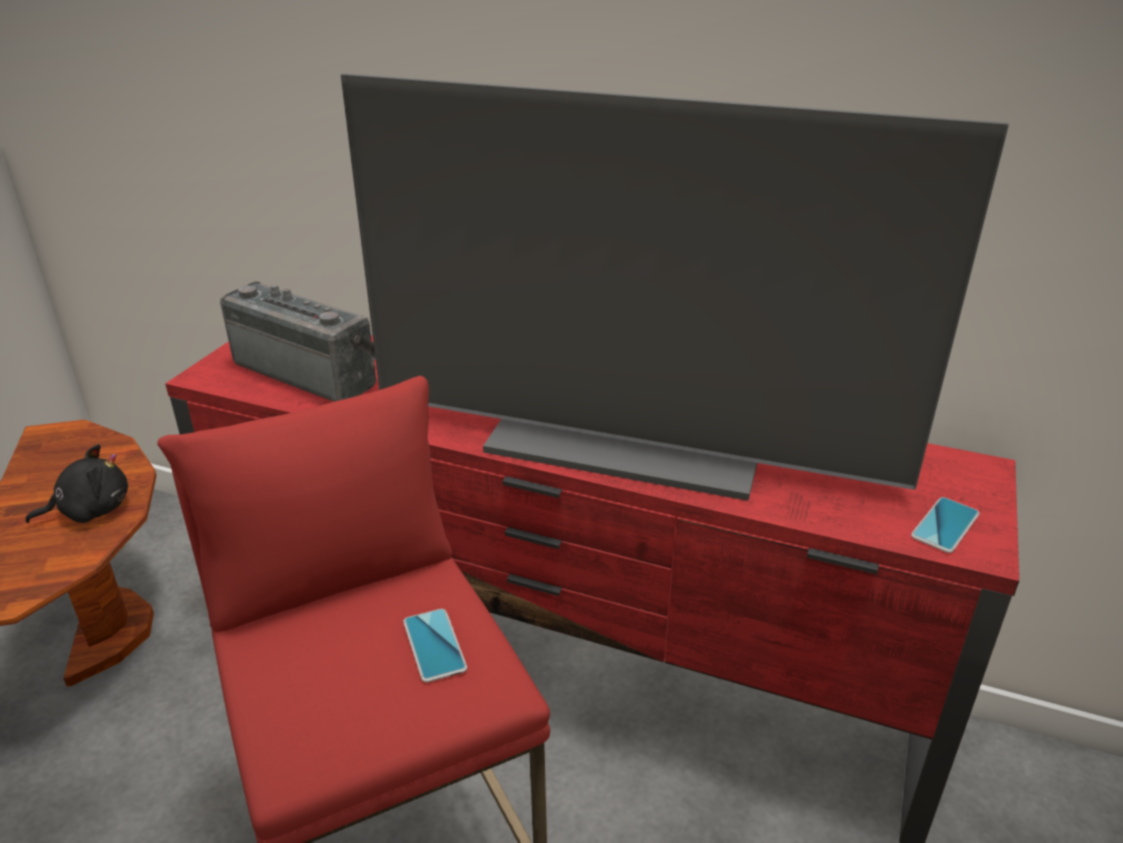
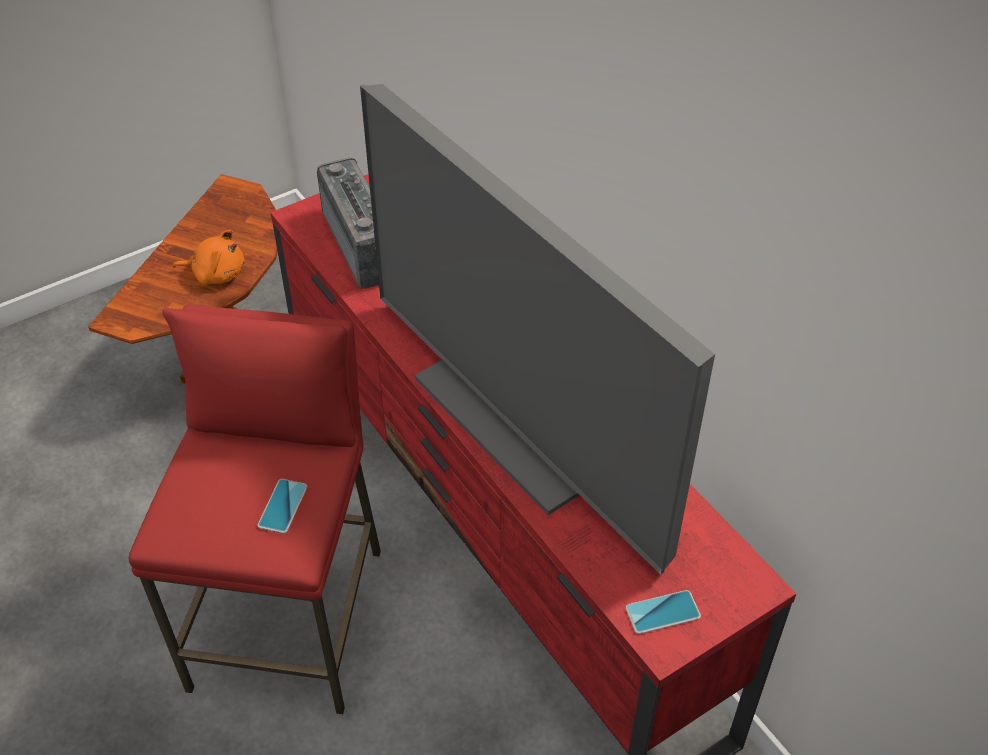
camera: 35 degrees right, 15 degrees up
(90, 510) = (216, 273): black plush toy -> orange plush toy

